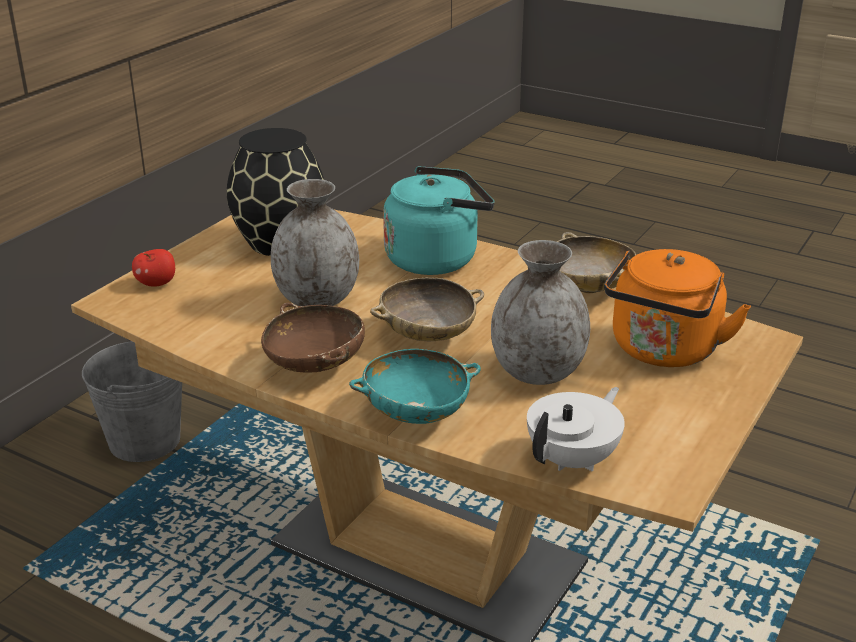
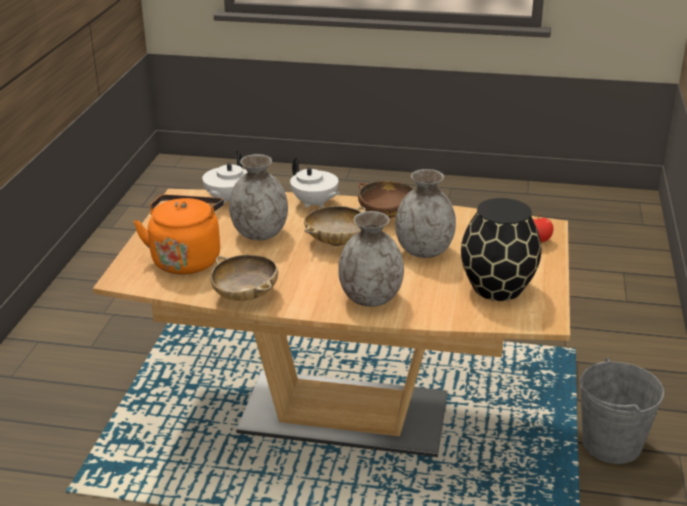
camera: 160 degrees right, 0 degrees up
(415, 413) = (315, 203): turquoise bowl -> white teapot
(436, 258) = (370, 298): turquoise kettle -> grey vase

